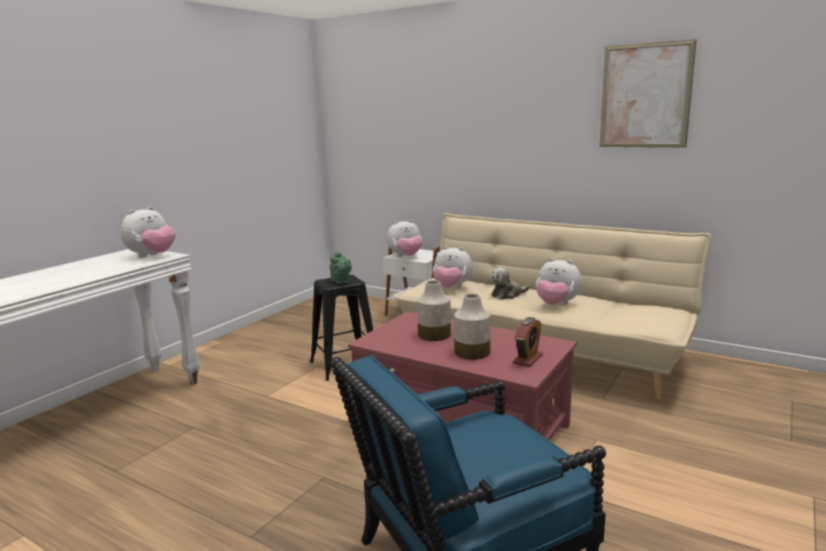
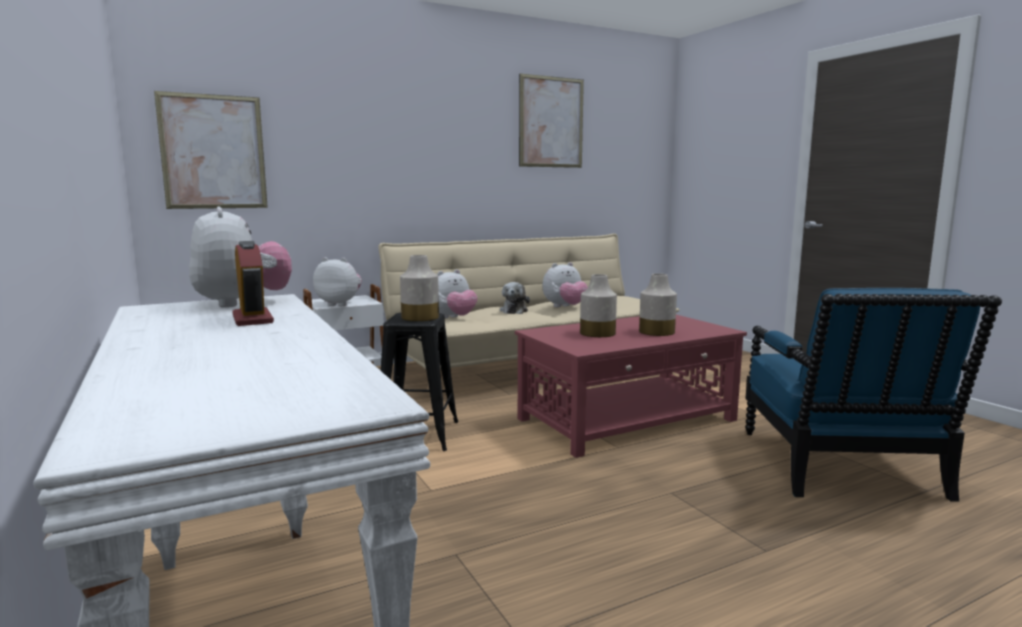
camera: 60 degrees left, 5 degrees down
(341, 281) = (419, 317): green teapot -> beige vase
(361, 138) = (213, 152): none -> picture
(406, 256) = (340, 304): plush toy -> plush toy turned 90 degrees counterclockwise
(527, 359) = (691, 325): alarm clock -> alarm clock (252, 319)

